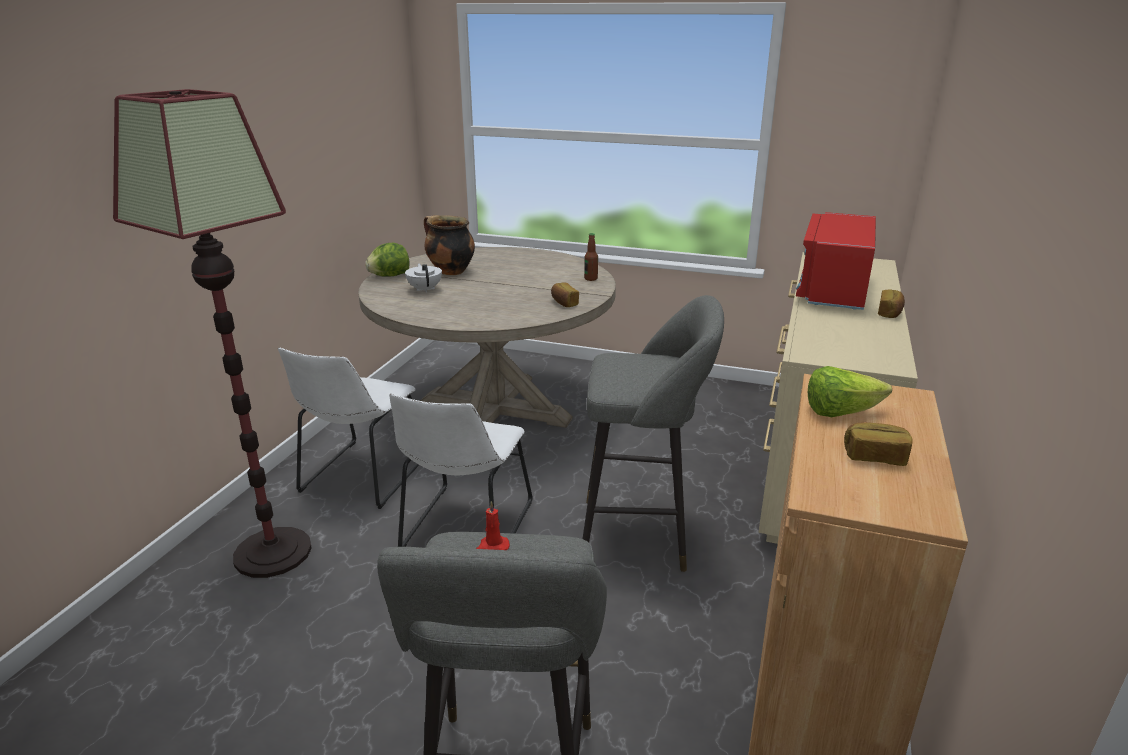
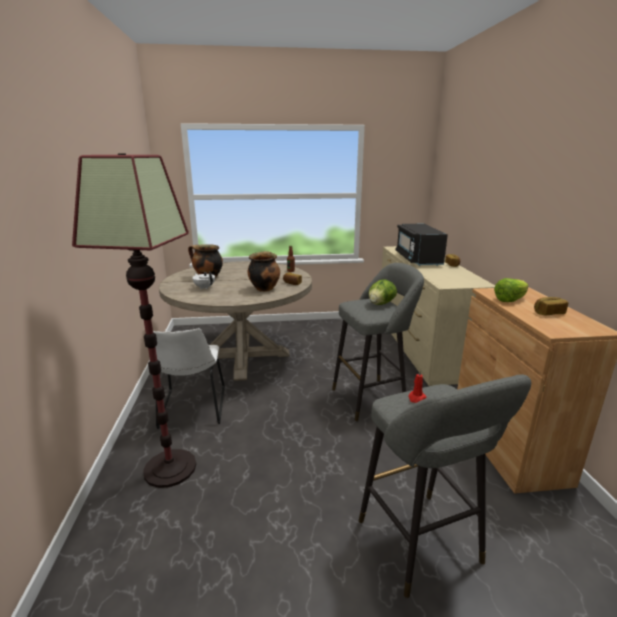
camera: 25 degrees left, 5 degrees down
(389, 276) = (173, 284): lettuce -> lettuce (380, 304)
(465, 529) = (280, 420): white chair -> none
(509, 305) = (264, 288): none -> cooking pot
(833, 290) = (418, 259): red microwave -> black microwave

